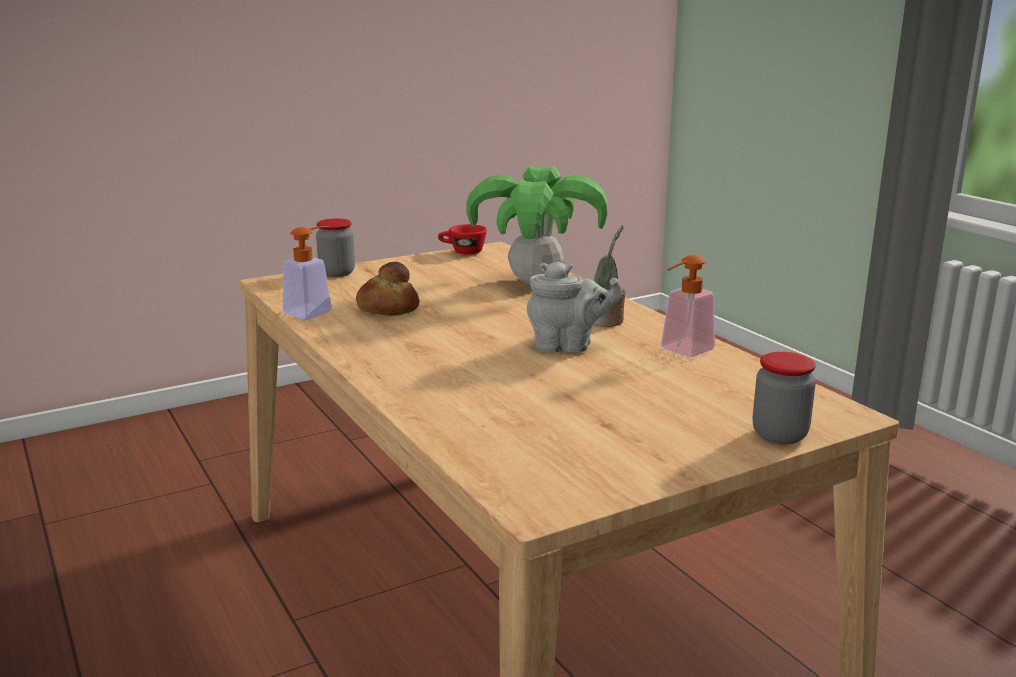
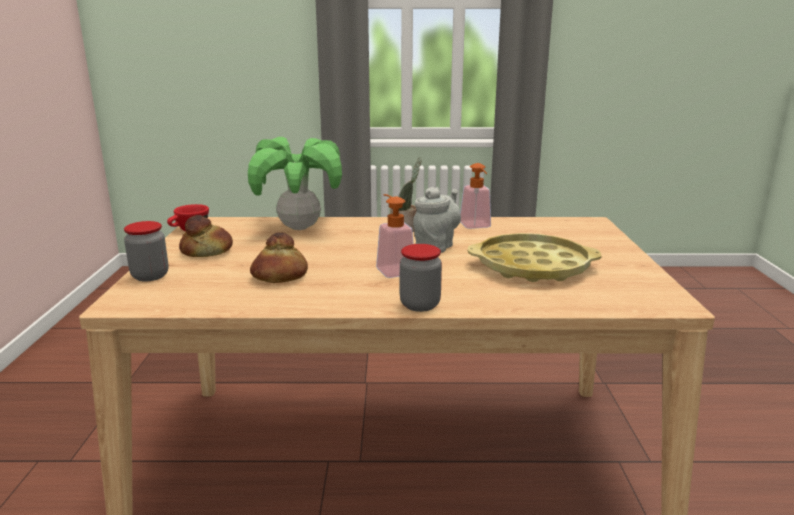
camera: 60 degrees left, 0 degrees up
(314, 311) = (237, 301): soap dispenser -> soap dispenser (393, 269)
(416, 272) = (207, 251): none -> bread
(569, 405) = (532, 266): none -> yellow tray
(779, 435) = (608, 237): jar -> jar (420, 305)

